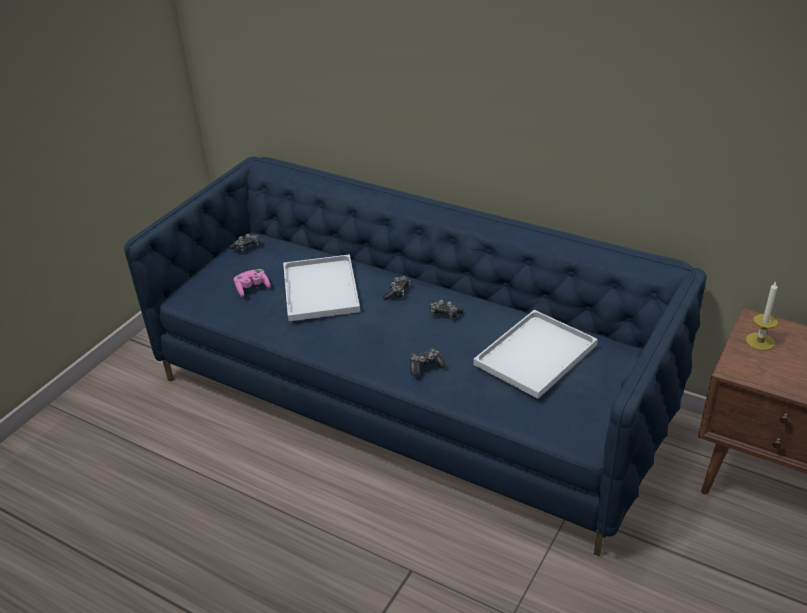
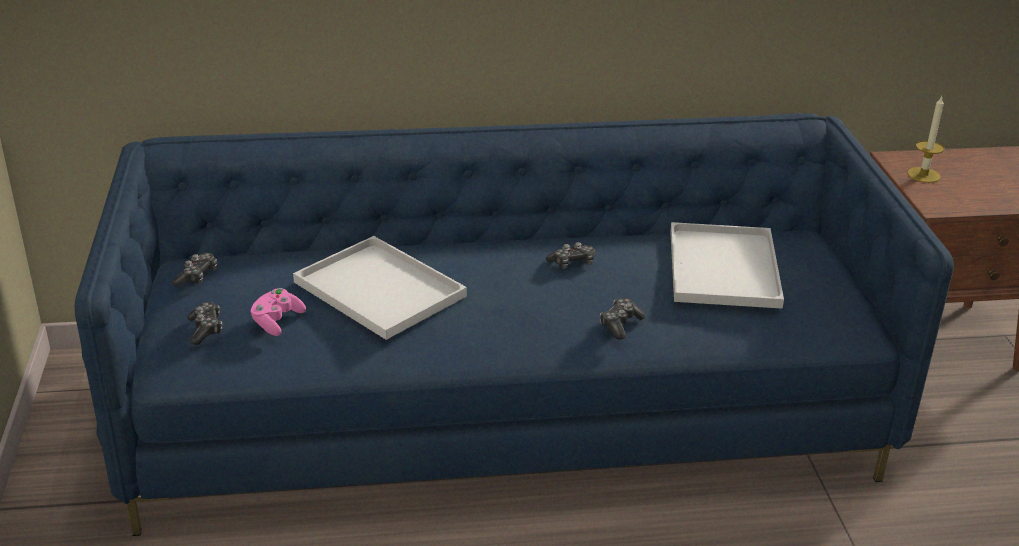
camera: 40 degrees left, 5 degrees down
(397, 292) = (484, 259): game controller -> game controller (205, 329)

